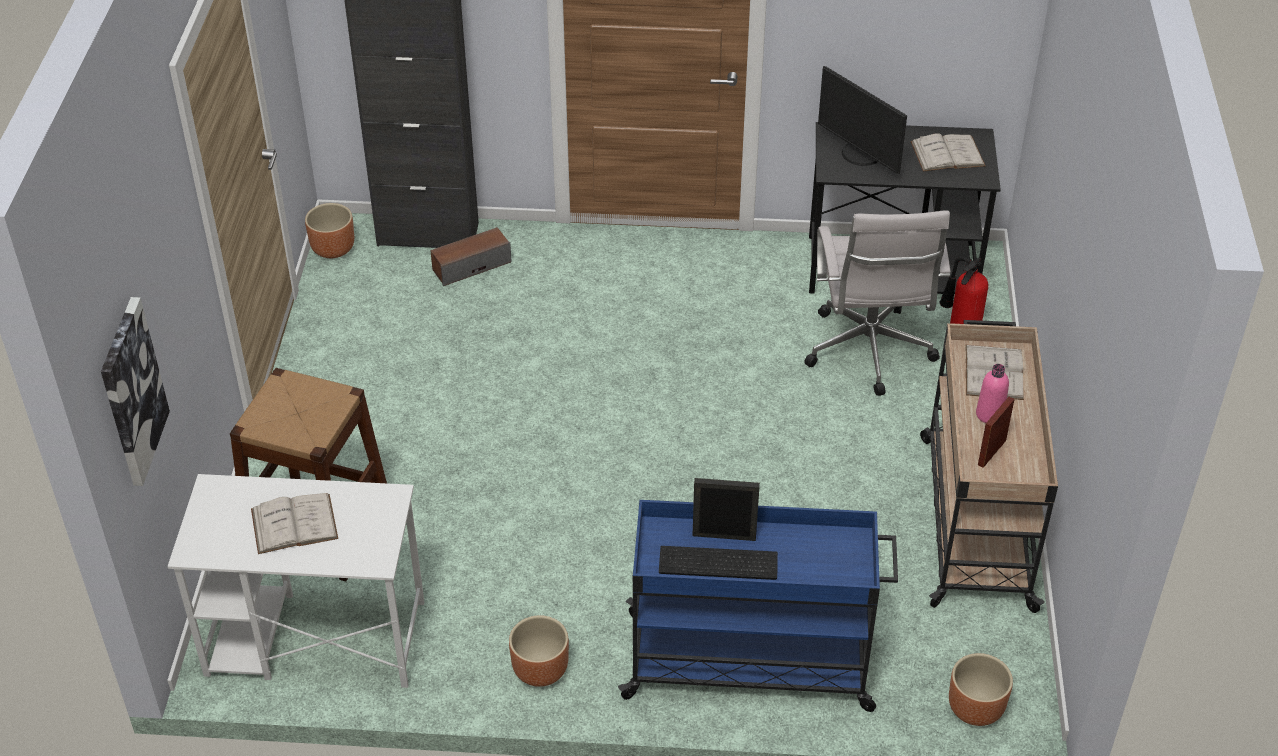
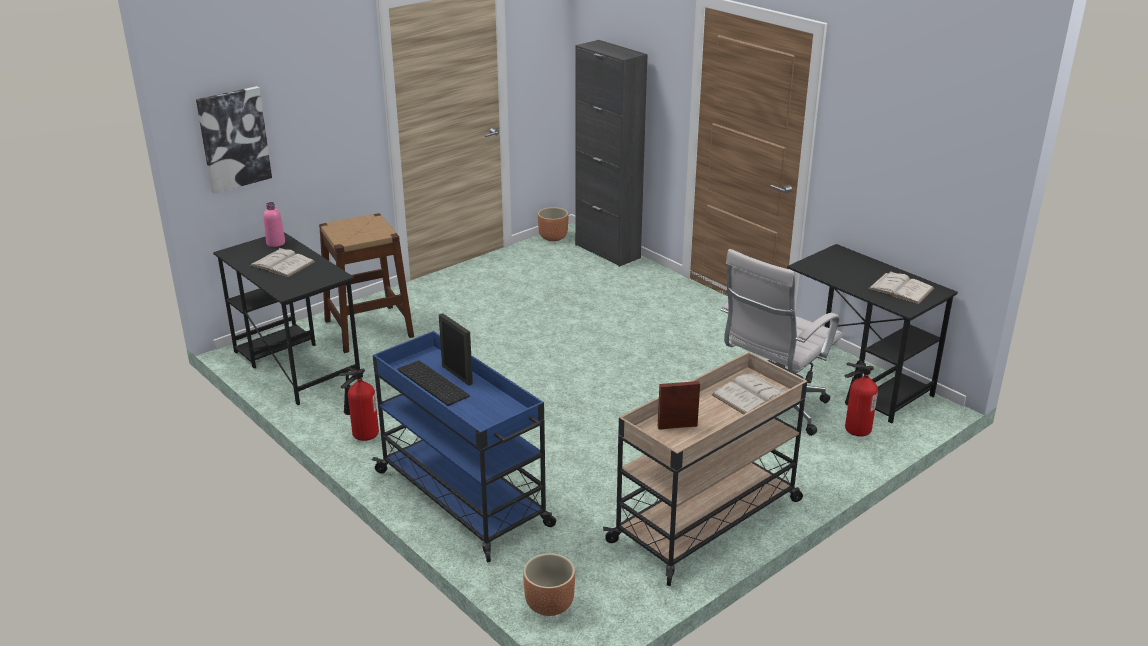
camera: 45 degrees right, 15 degrees down
(314, 639) = (295, 365): white desk -> black desk
(471, 266) = (608, 271): speaker -> none
(540, 670) = (361, 435): brown planter -> fire extinguisher
(860, 154) = (838, 266): monitor -> none
(989, 414) = (709, 410): pink bottle -> pink bottle (276, 243)

